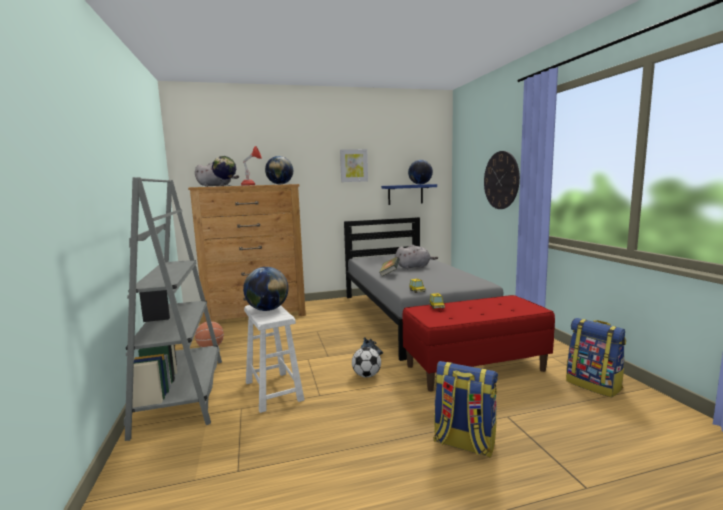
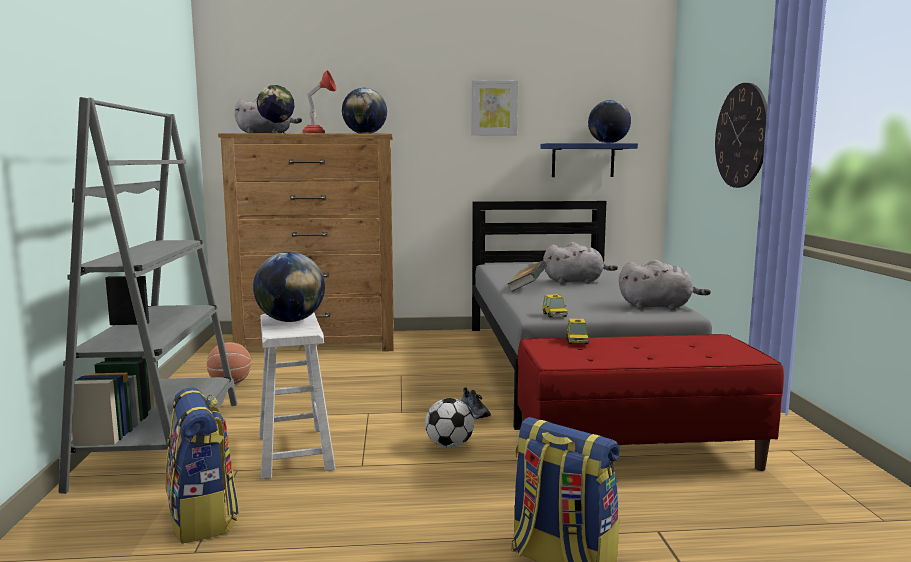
camera: 10 degrees right, 0 degrees up
(470, 281) = (658, 307): none -> grey plush toy
(594, 385) = (845, 501): backpack -> backpack (203, 518)

